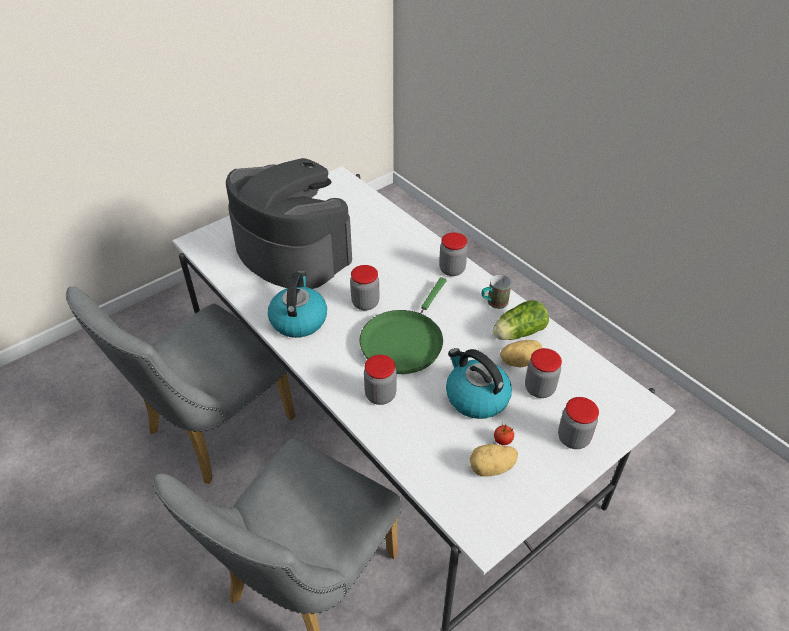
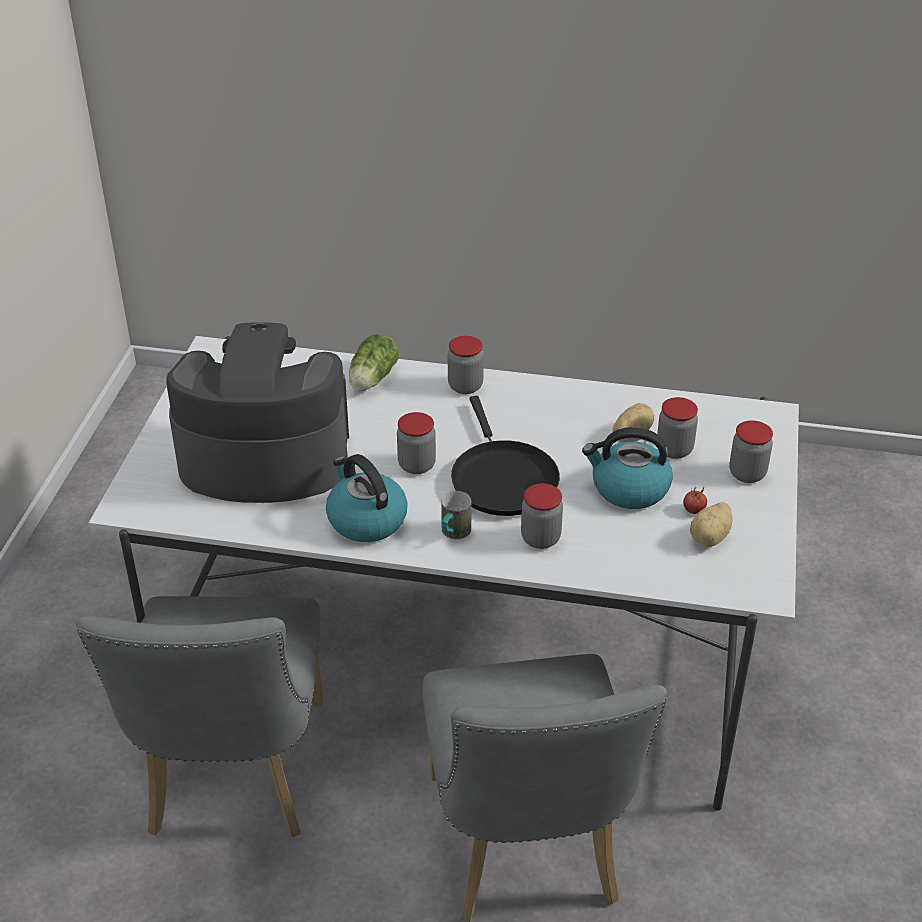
camera: 40 degrees left, 5 degrees down
(403, 341) = (502, 479): green frying pan -> black frying pan
(493, 303) = (545, 397): mug -> mug (453, 534)
(517, 333) = (599, 412): lettuce -> lettuce (371, 380)

